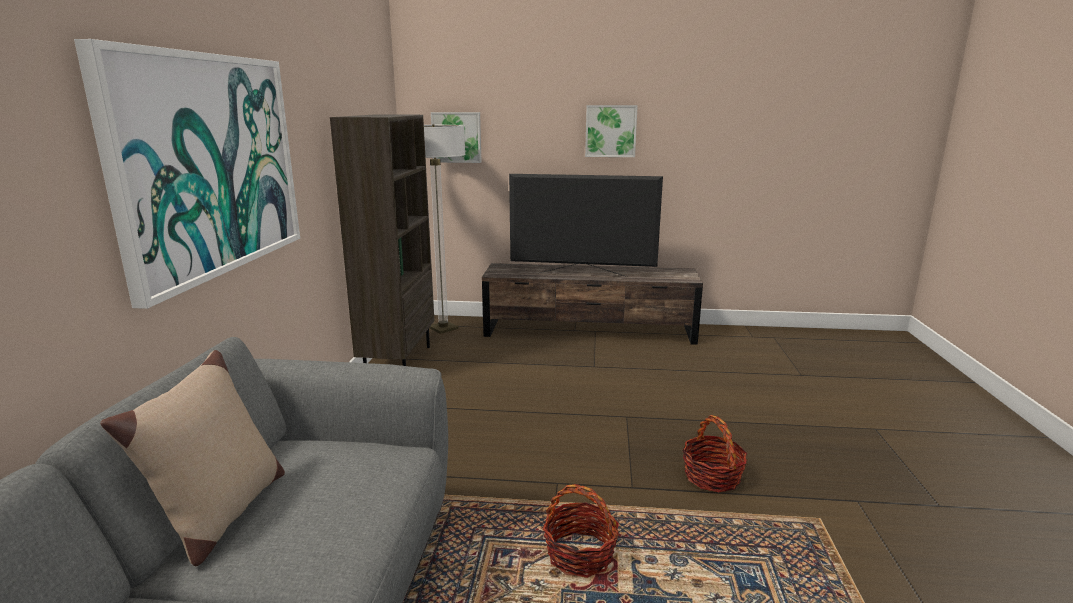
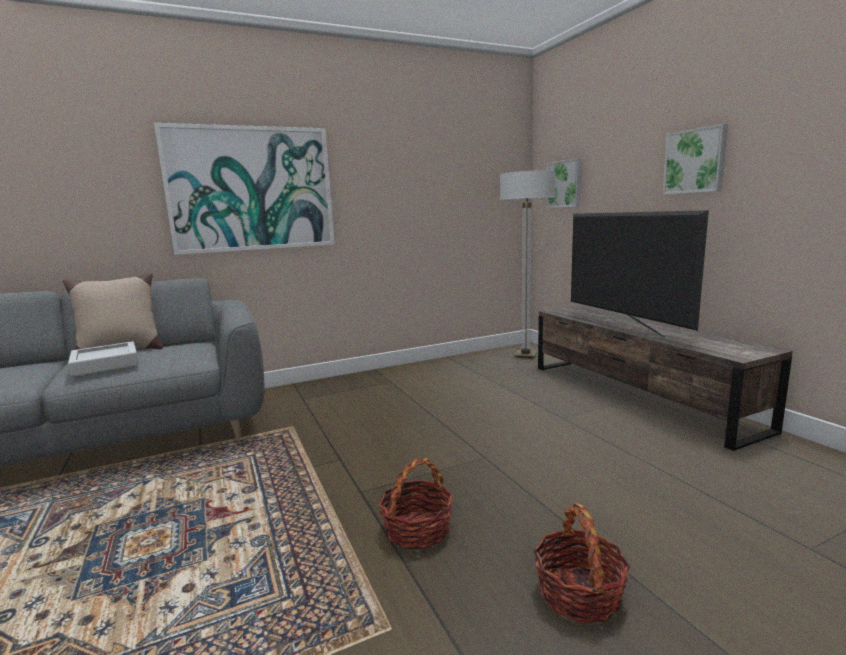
camera: 60 degrees right, 5 degrees down
(321, 525) = (105, 364): none -> grey tray
(398, 361) = (451, 363): brown bookcase -> none
(580, 555) = (249, 495): basket -> basket (579, 594)

